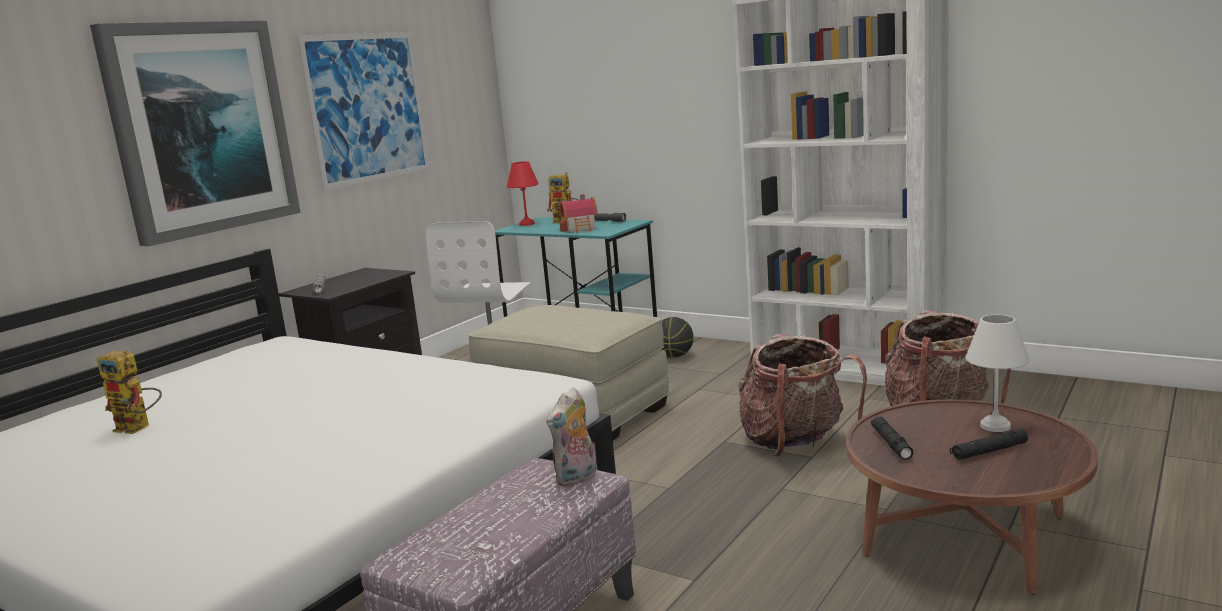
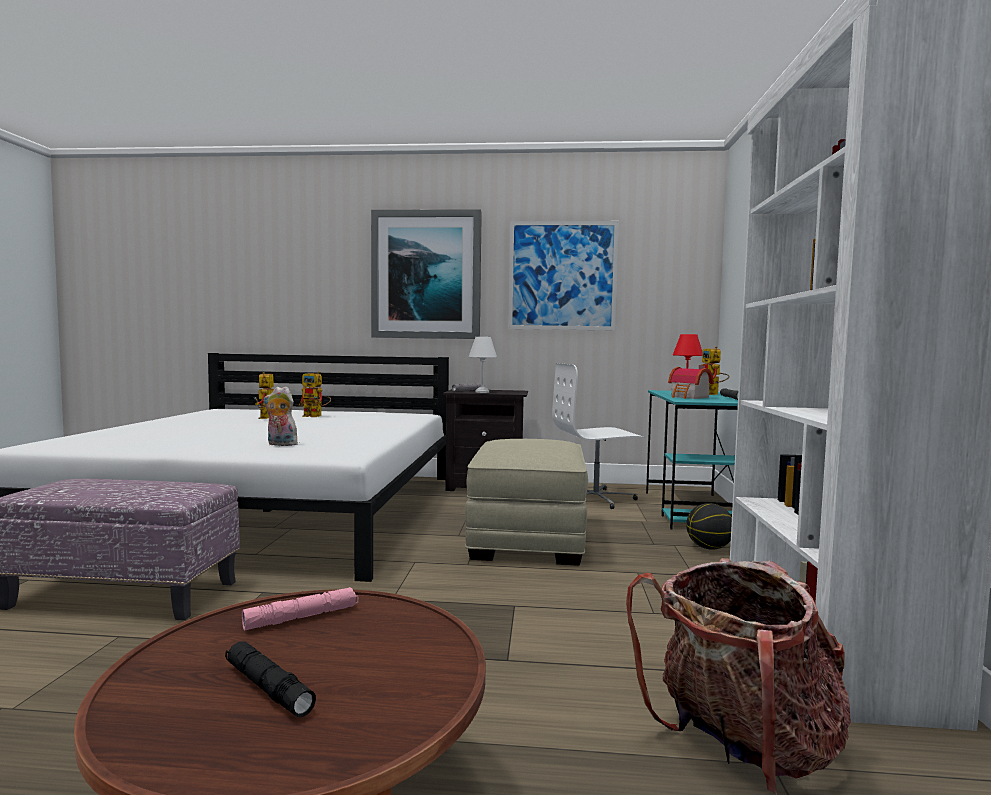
camera: 60 degrees right, 10 degrees down
(182, 396) = (316, 416): none -> toy robot
(577, 479) = (172, 495): plush toy -> plush toy (280, 444)
(795, 442) = (542, 643): backpack -> none
(891, 443) = (302, 617): black flashlight -> pink flashlight
(996, 426) = (378, 689): white table lamp -> white table lamp (482, 392)

